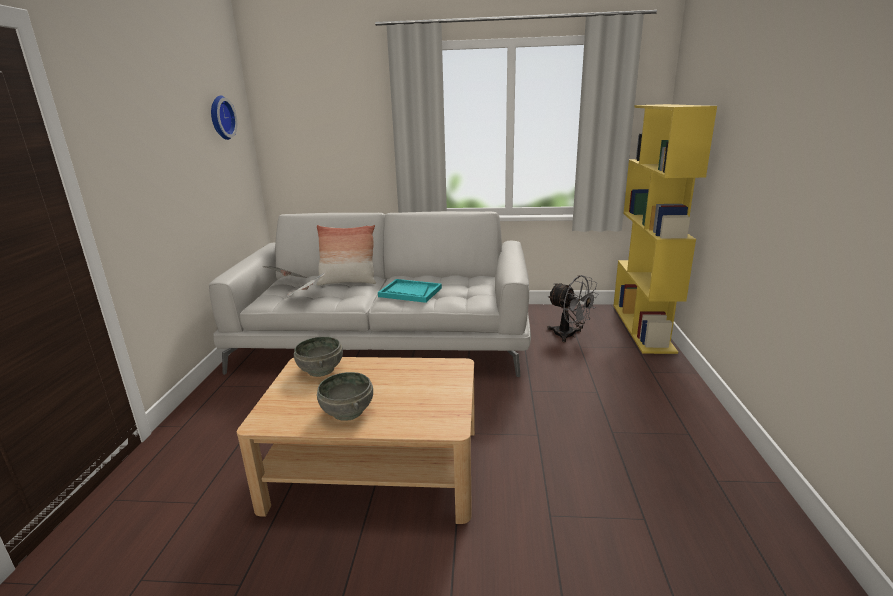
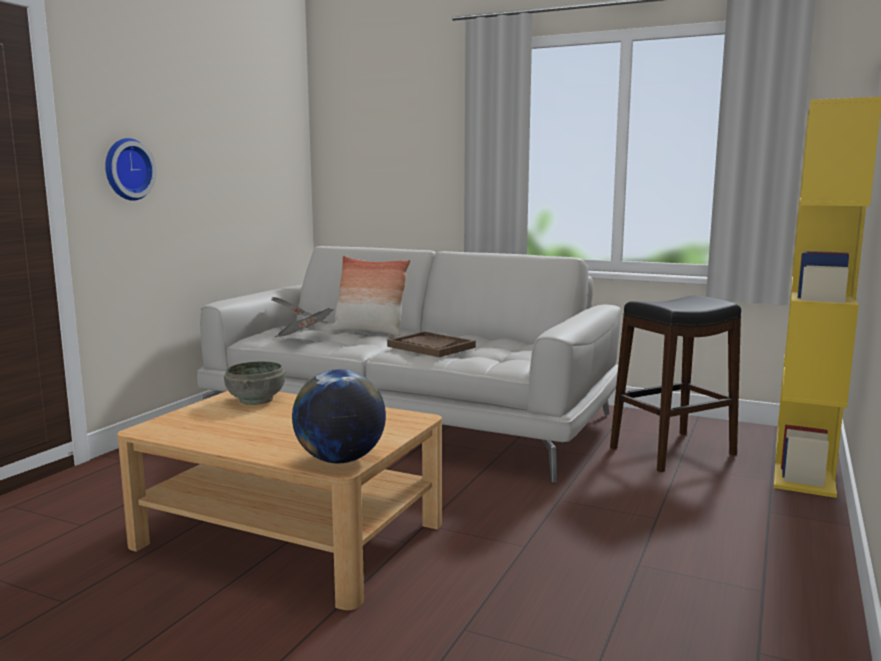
camera: 20 degrees right, 10 degrees down
(220, 118) = (263, 127): wall clock -> wall clock (126, 169)
(348, 411) = (244, 435): grey bowl -> none
(410, 292) = (431, 347): turquoise tray -> brown tray
(444, 421) = (340, 460): none -> globe
(569, 335) = (672, 451): grey fan -> black stool

